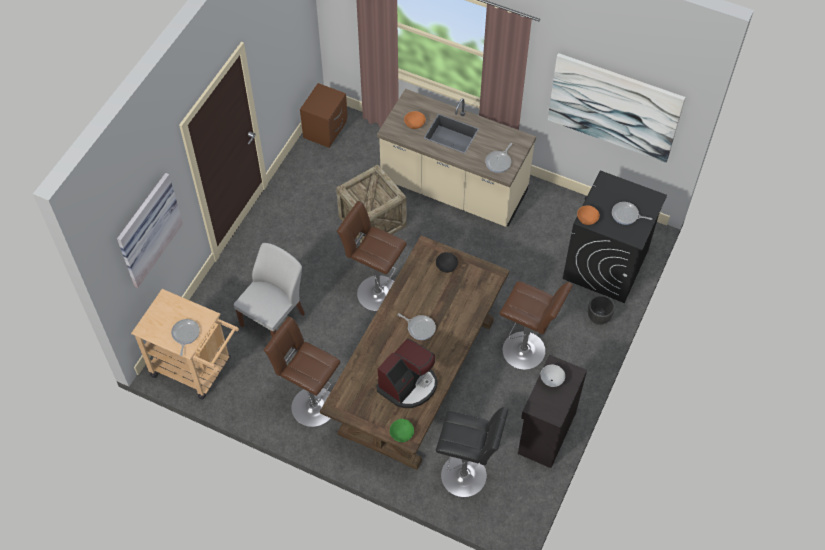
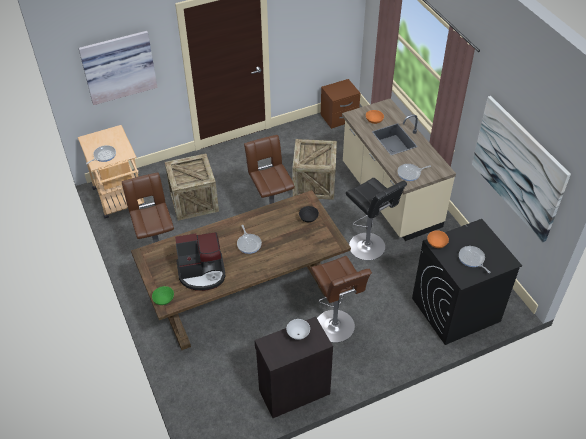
camera: 40 degrees right, 10 degrees down
(274, 318) = (194, 201): white chair -> crate
(467, 476) = (209, 379): black stool -> black stool (369, 248)
(598, 318) = (413, 342): black planter -> none

